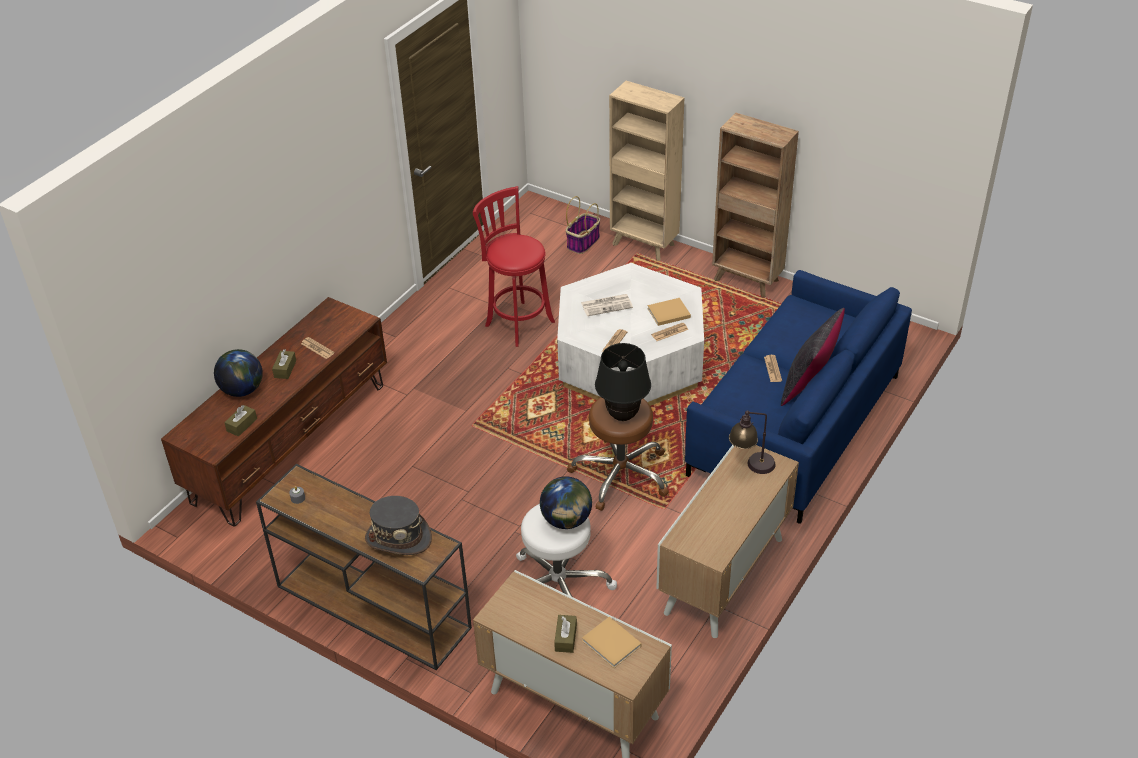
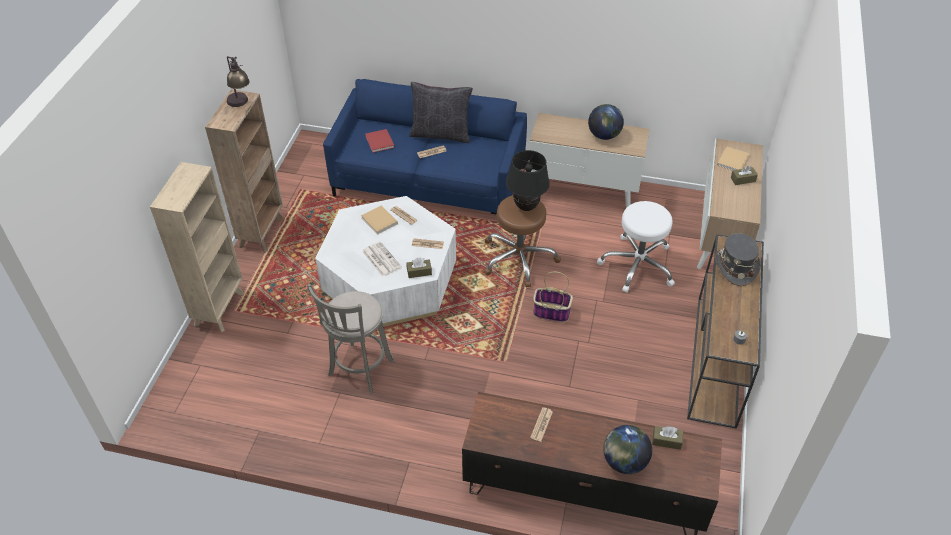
camera: 110 degrees left, 5 degrees up
(285, 369) = (581, 439): brown tissue box -> brown tissue box (419, 272)
(517, 322) = (359, 370): red stool -> grey stool
(566, 520) = (641, 211): globe -> globe (604, 135)
(583, 242) = (222, 354): basket -> basket (550, 312)
(751, 466) = (554, 131): table lamp -> table lamp (241, 104)
(807, 329) = (380, 142): none -> red book

